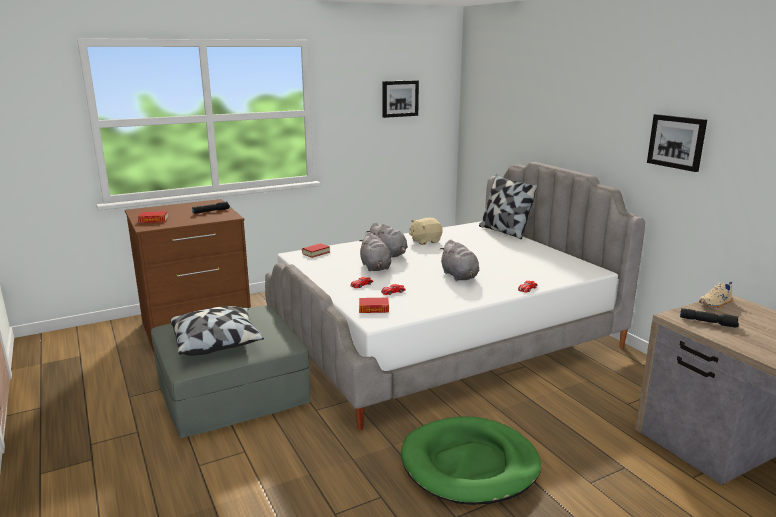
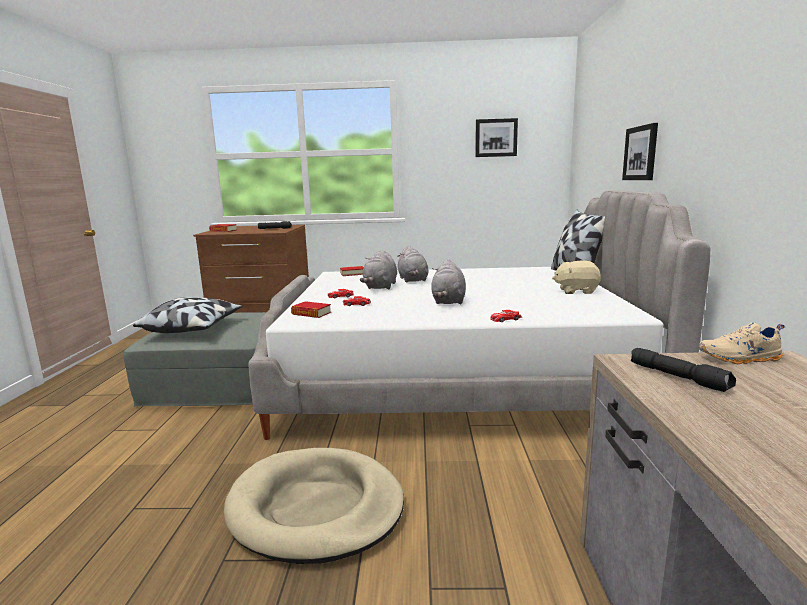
camera: 30 degrees right, 5 degrees down
(425, 241) = (470, 274): beige plush toy -> beige plush toy (576, 291)
(469, 464) = (316, 508): green dog bed -> beige dog bed
(676, 142) = (755, 117): picture -> picture (641, 153)

